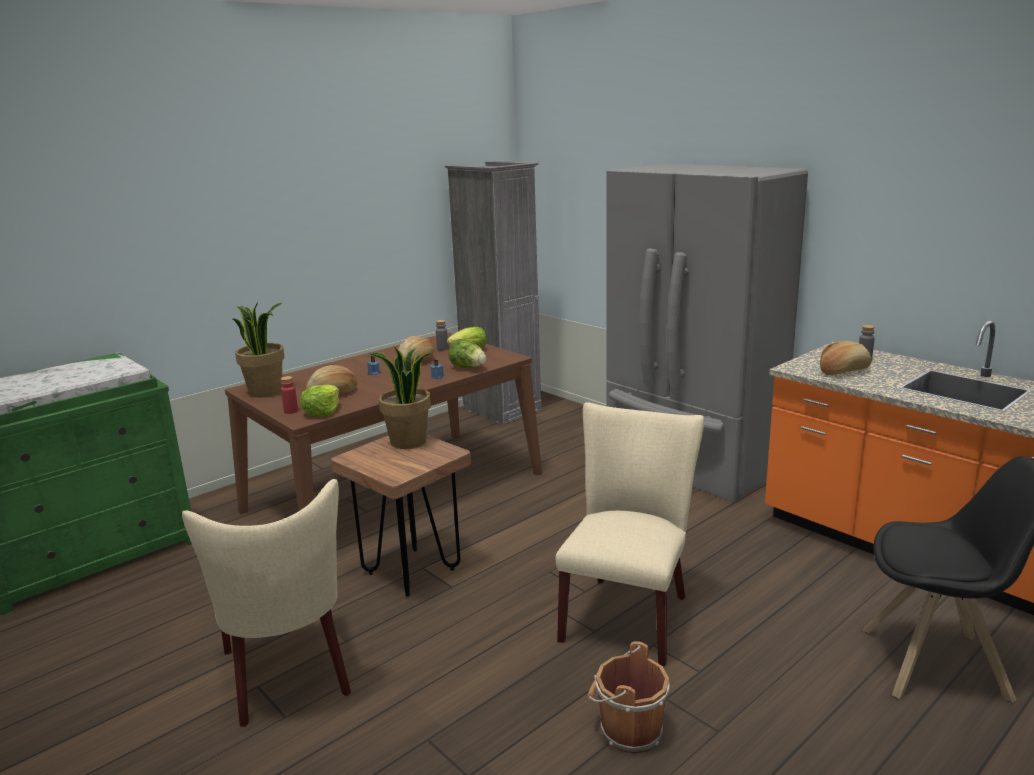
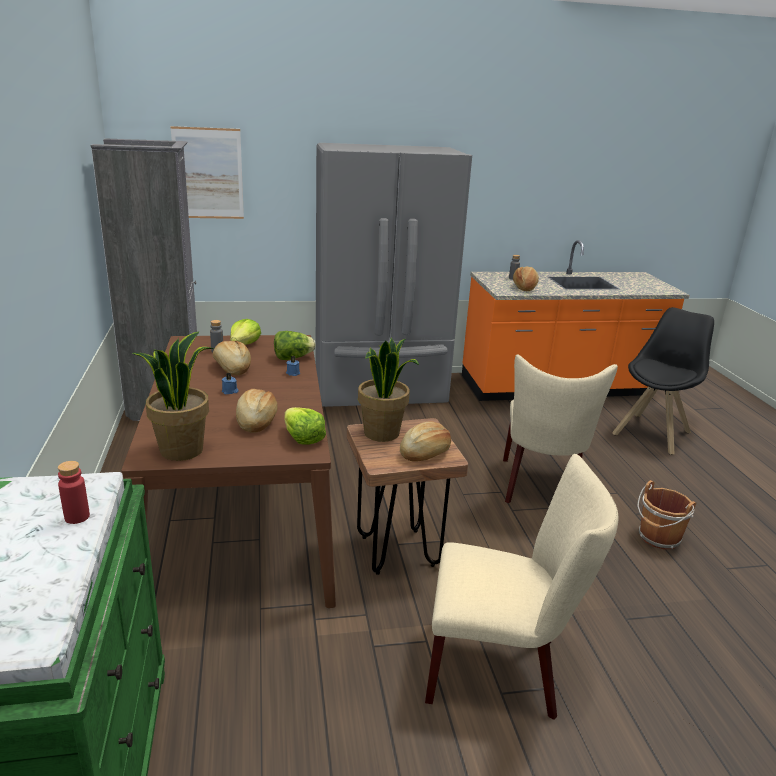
camera: 60 degrees left, 5 degrees up
(291, 411) = (274, 451): red bottle -> red bottle (77, 517)
(392, 466) = (425, 453): none -> bread
(578, 195) = (208, 173): none -> picture
(628, 613) = (540, 488): beige chair -> beige chair turned 135 degrees counterclockwise

